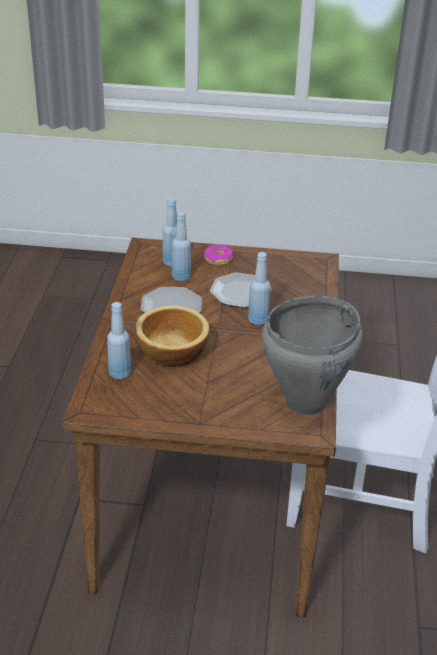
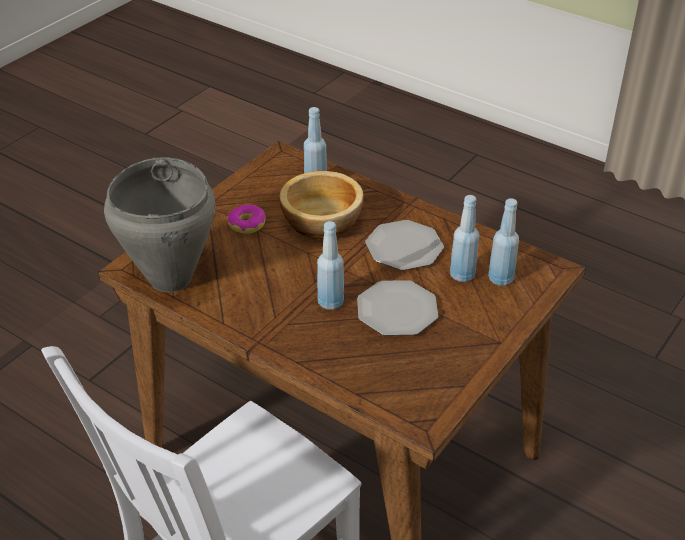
camera: 120 degrees right, 5 degrees up
(218, 259) = (487, 321): donut -> donut (247, 224)

